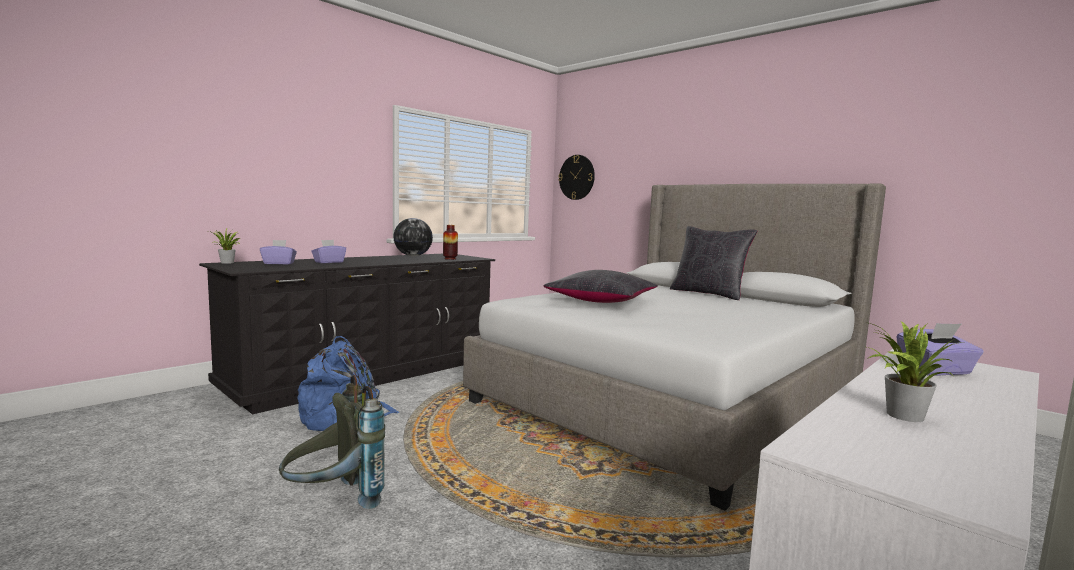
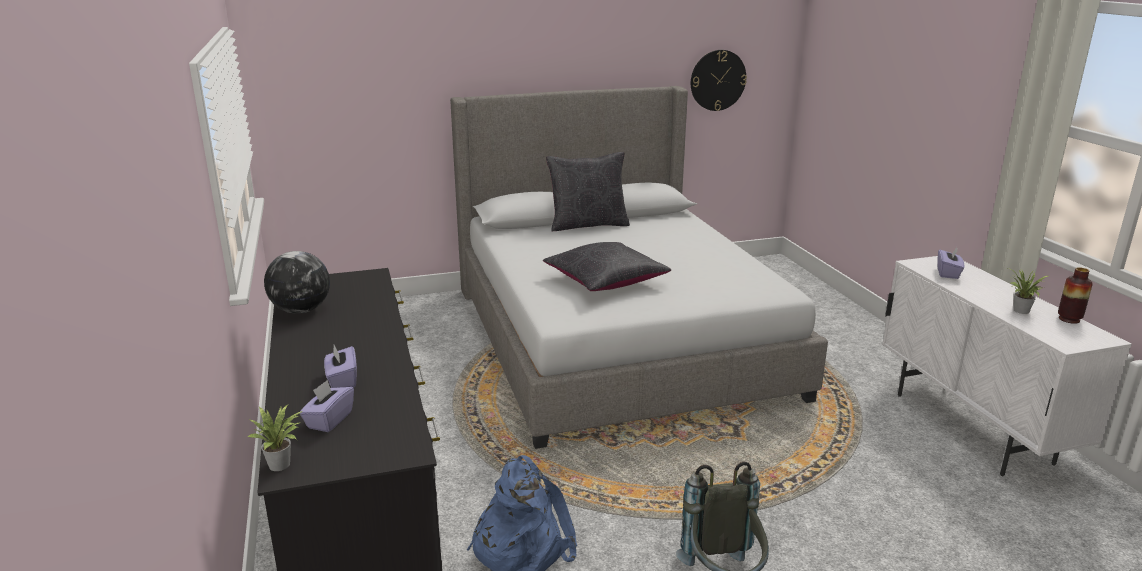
camera: 60 degrees left, 15 degrees up
(450, 259) = (365, 293): vase -> vase (1069, 319)
(577, 177) = (293, 89): wall clock -> wall clock (718, 80)

